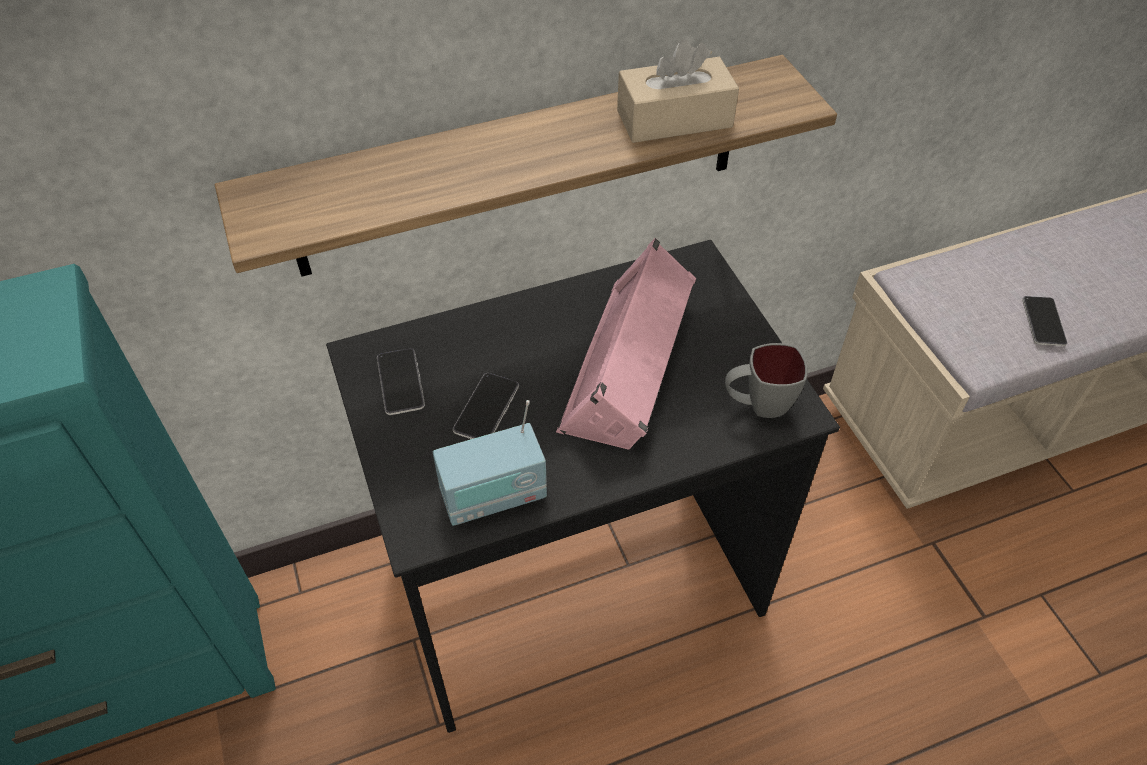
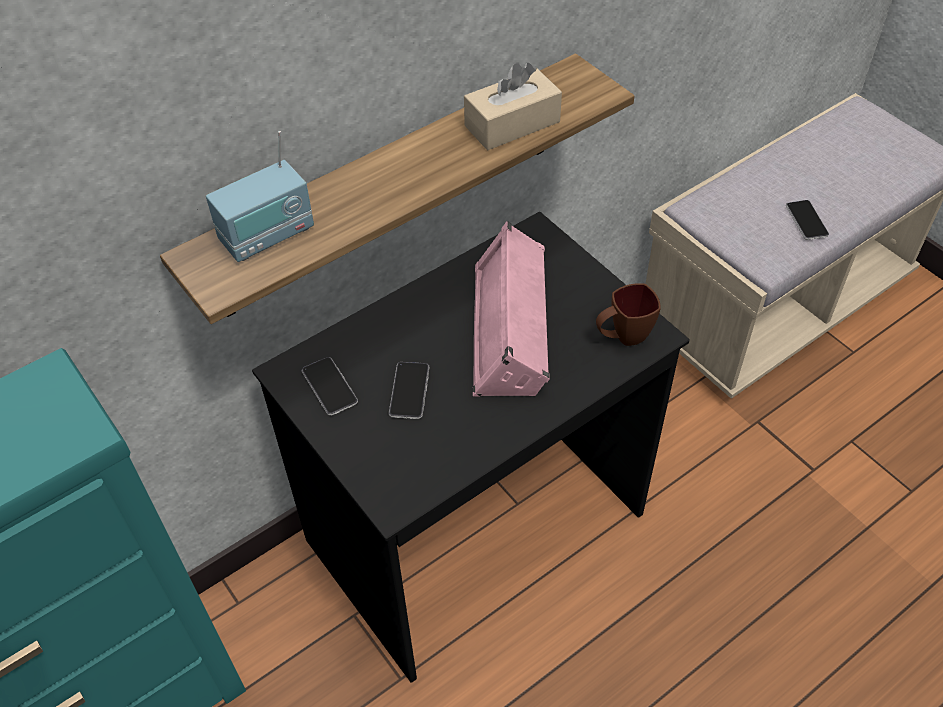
camera: 15 degrees left, 0 degrees up
(494, 496) = (442, 458): radio -> radio (267, 236)
(757, 406) = (622, 337): grey mug -> brown mug

